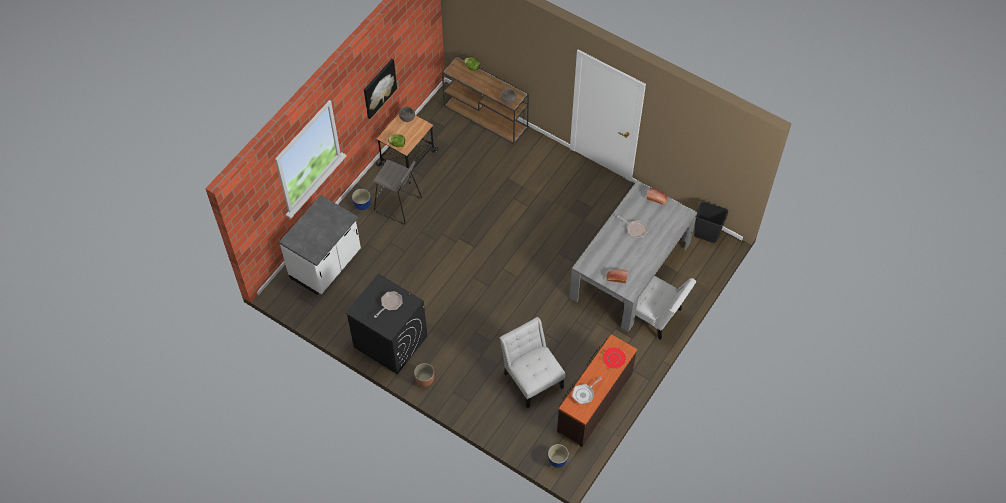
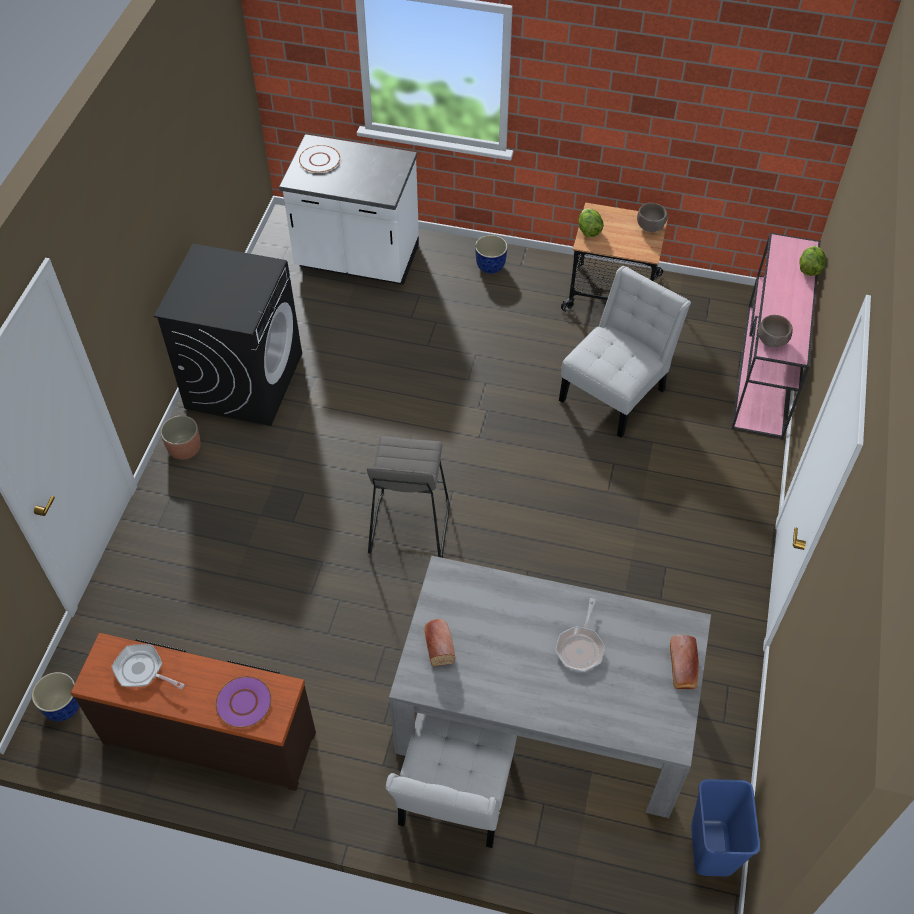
camera: 70 degrees right, 5 degrees down
(304, 240) = (319, 160): none -> white plate
(379, 88) = (637, 119): picture -> none
(390, 303) = (229, 293): frying pan -> none
(398, 205) = (513, 309): grey stool -> grey stool (409, 528)
(486, 117) = (765, 371): brown console table -> pink console table
(532, 377) = (235, 609): white chair -> white chair (616, 391)
(614, 358) = (244, 702): red plate -> purple plate
(706, 234) = (710, 847): black trash can -> blue trash can

